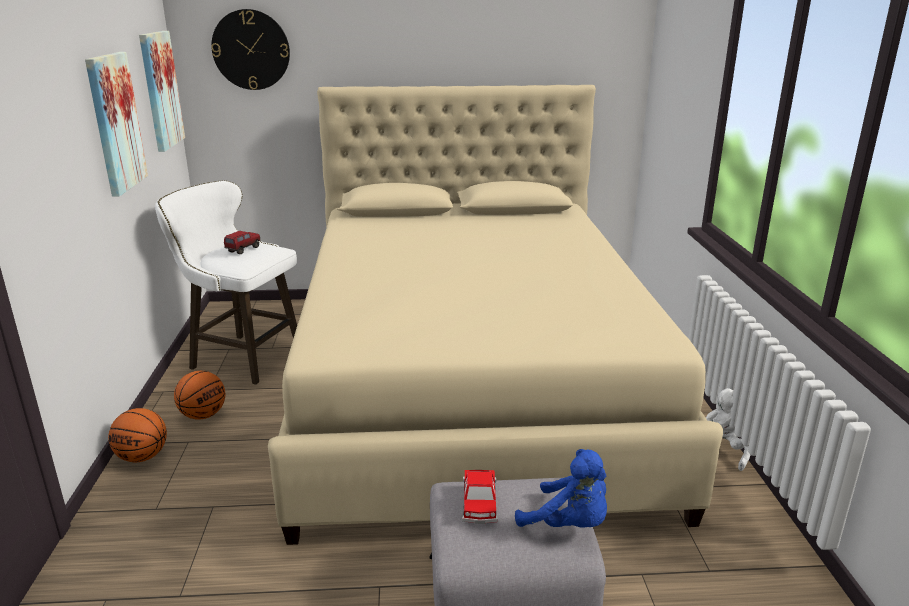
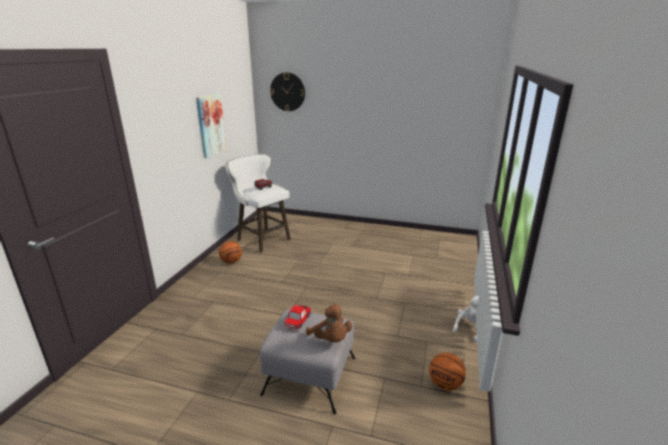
camera: 20 degrees right, 0 degrees up
(142, 457) = (198, 275): basketball -> basketball (445, 384)
(160, 90) = (242, 110): picture -> none
(471, 384) = (359, 270): beige bed -> none
(569, 524) = (330, 340): blue plush toy -> brown plush toy

